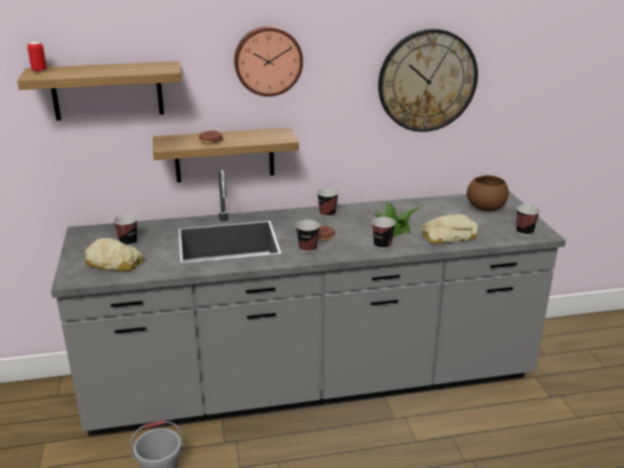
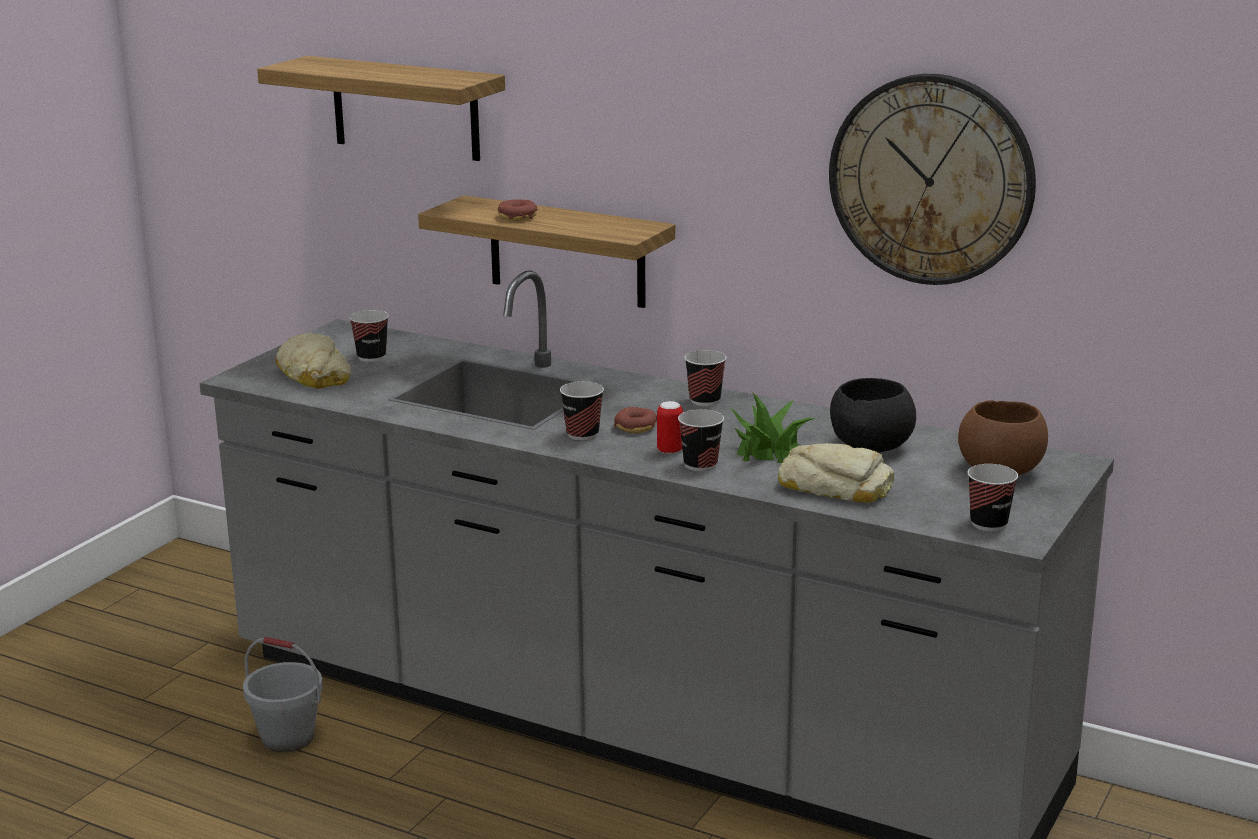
camera: 40 degrees right, 5 degrees down
(39, 71) = (307, 61): can -> can (670, 451)
(268, 60) = (639, 94): wall clock -> none
(425, 213) = (869, 446): none -> black bowl

